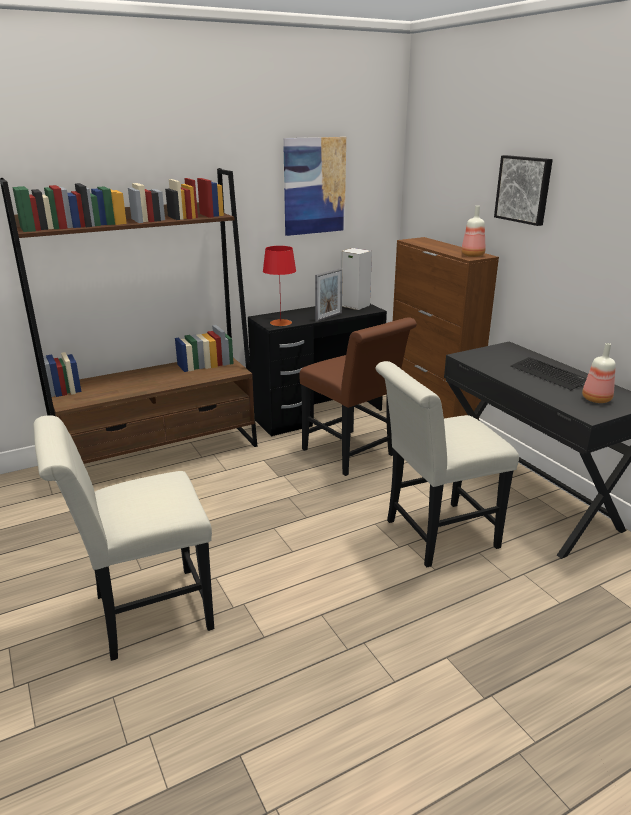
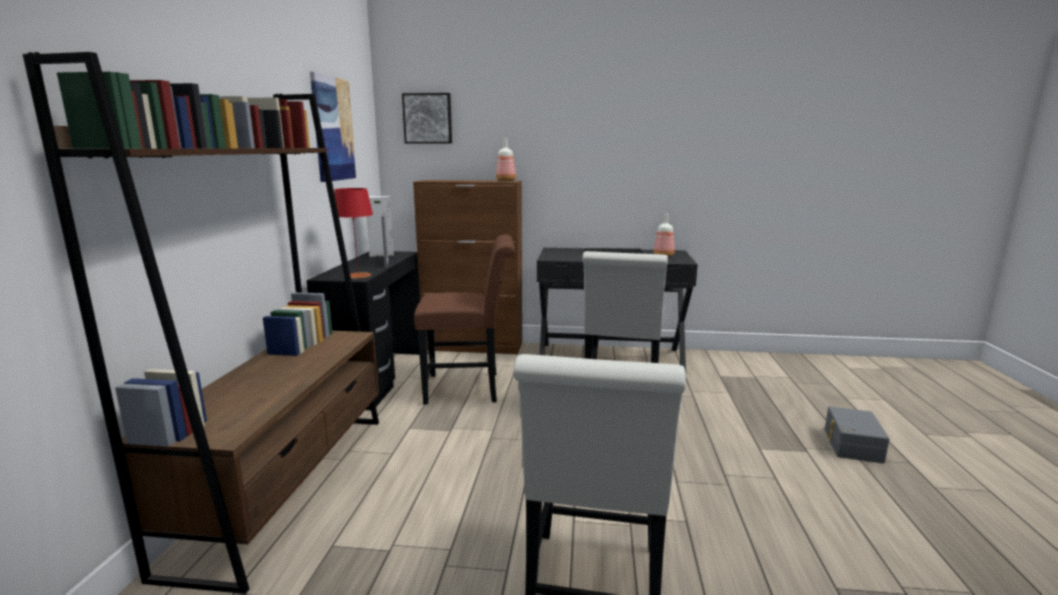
camera: 55 degrees left, 10 degrees down
(524, 189) = (536, 123): picture -> picture (428, 118)
(550, 739) = (851, 445): none -> grey storage box

